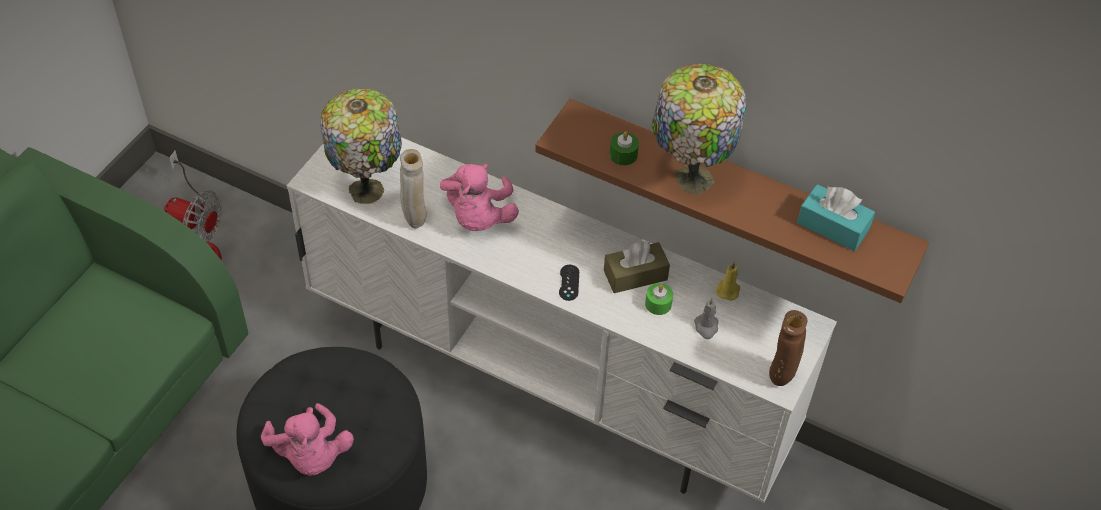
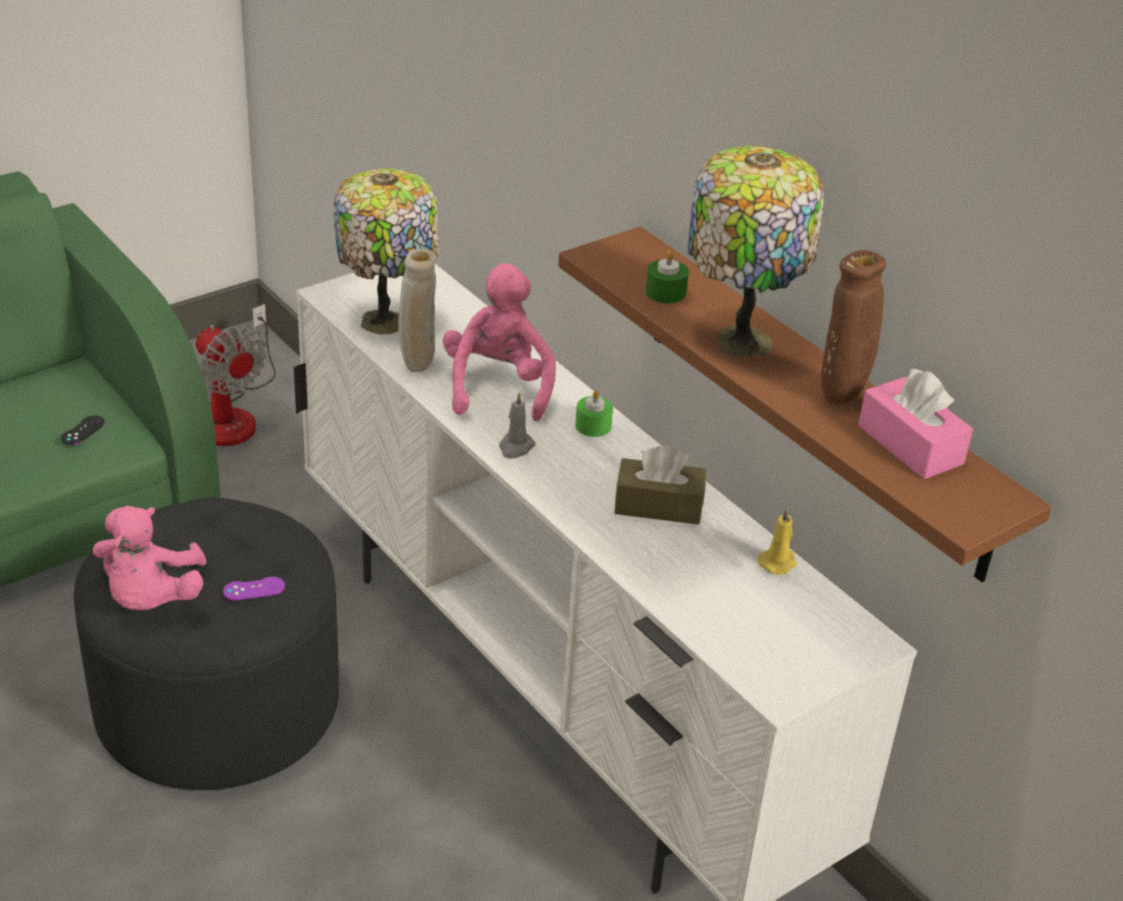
camera: 25 degrees right, 15 degrees down
(373, 418) = (254, 589): none -> purple game controller
(478, 218) = (498, 387): pink plush toy -> pink plush toy turned 150 degrees clockwise
(569, 282) = (563, 484): black game controller -> black game controller (83, 430)
(658, 304) = (667, 545): green candle -> green candle (593, 426)
(706, 327) = (717, 591): grey candle -> grey candle (515, 447)
(780, 378) = (785, 684): brown vase -> brown vase (841, 398)
(833, 226) = (910, 445): turquoise tissue box -> pink tissue box

